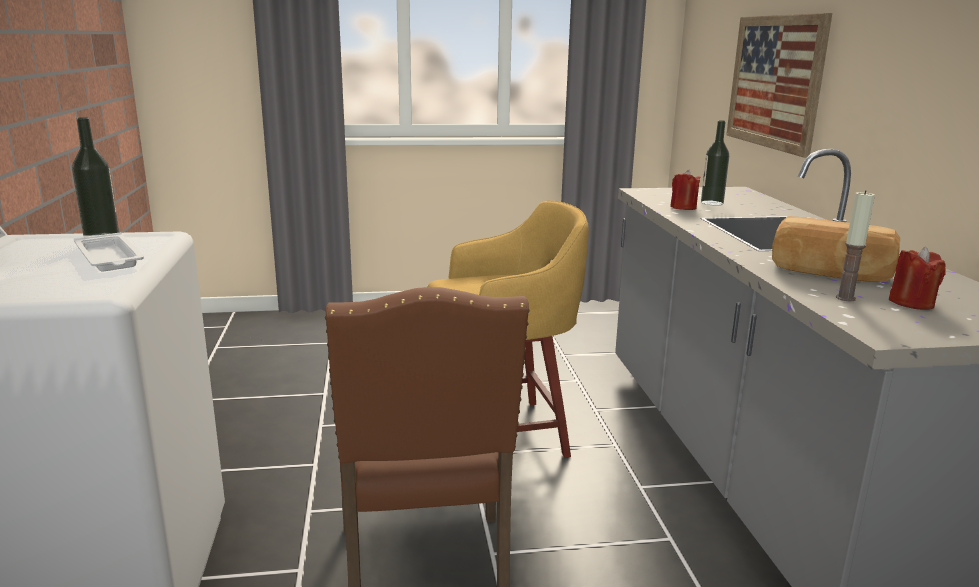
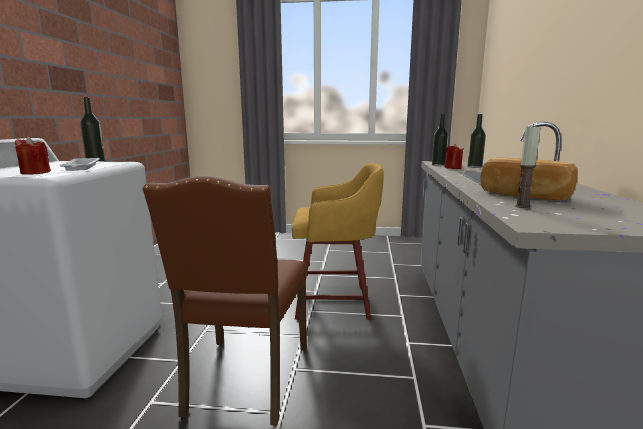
camera: 15 degrees right, 5 degrees down
(656, 200) = (438, 165): none -> bottle
(775, 82) = (525, 94): picture -> none
(911, 303) = (575, 211): red candle -> red candle (35, 173)

